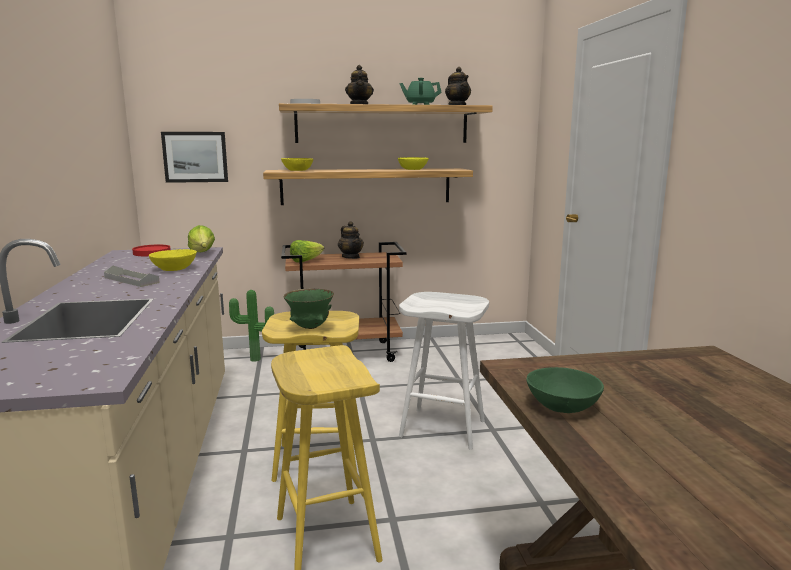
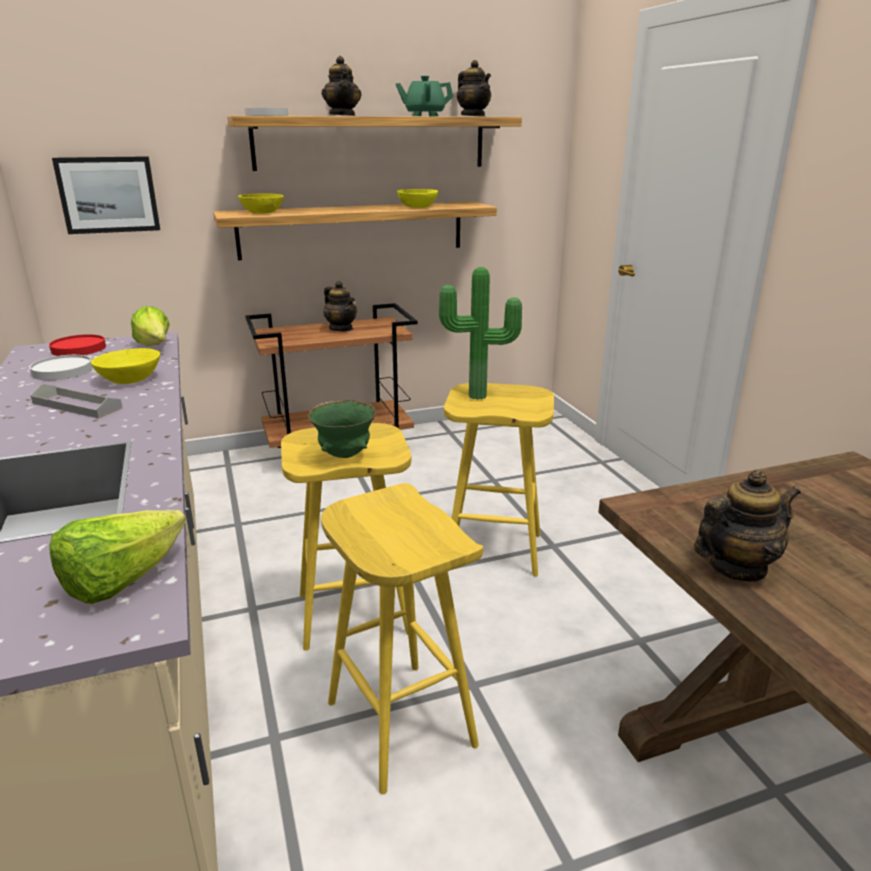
camera: 10 degrees left, 10 degrees up
(134, 263) = (63, 371): none -> white plate
(255, 360) = (222, 471): potted plant -> potted plant (478, 397)
(306, 261) = (284, 338): lettuce -> lettuce (122, 581)
(444, 428) = (495, 549): white stool -> yellow stool
(561, 406) = (736, 567): green bowl -> teapot

